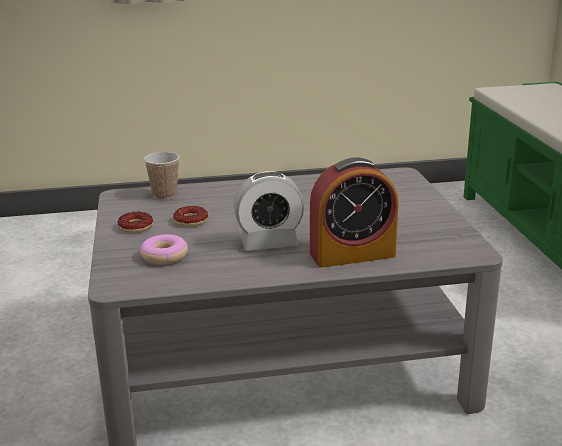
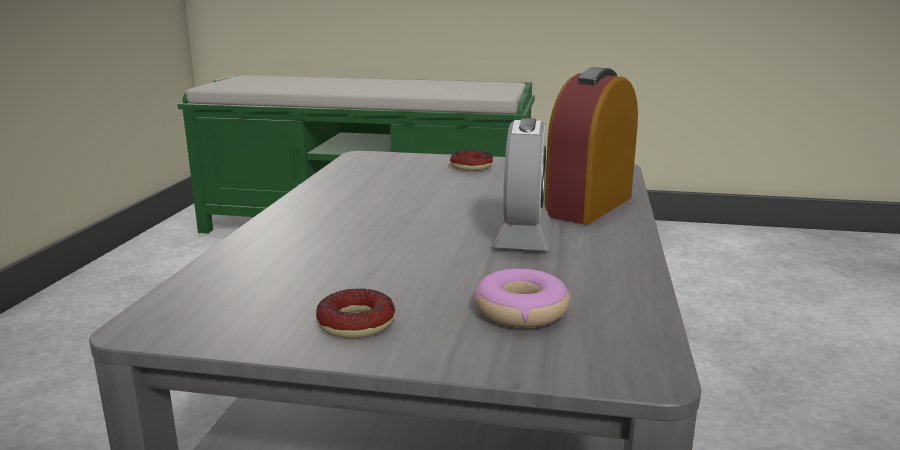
camera: 70 degrees left, 5 degrees down
(164, 195) = (226, 282): cup -> none
(190, 221) = (381, 275): donut -> donut (471, 166)
(352, 254) = (589, 206): alarm clock -> alarm clock turned 150 degrees counterclockwise

